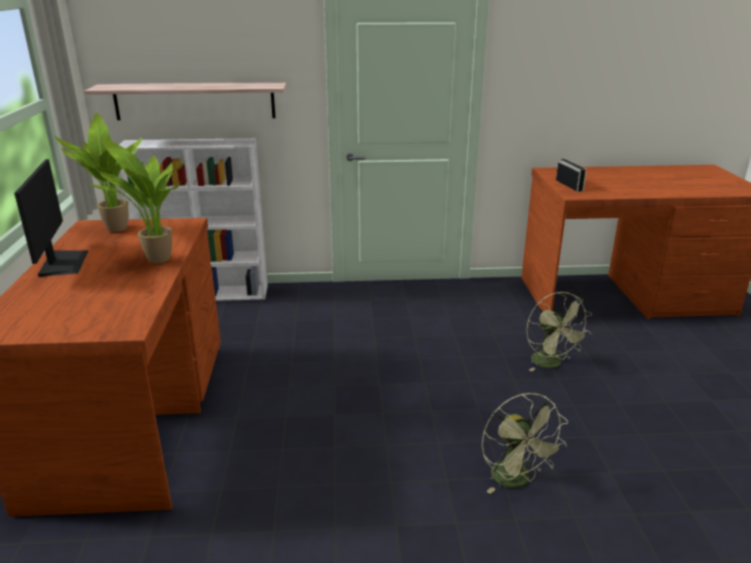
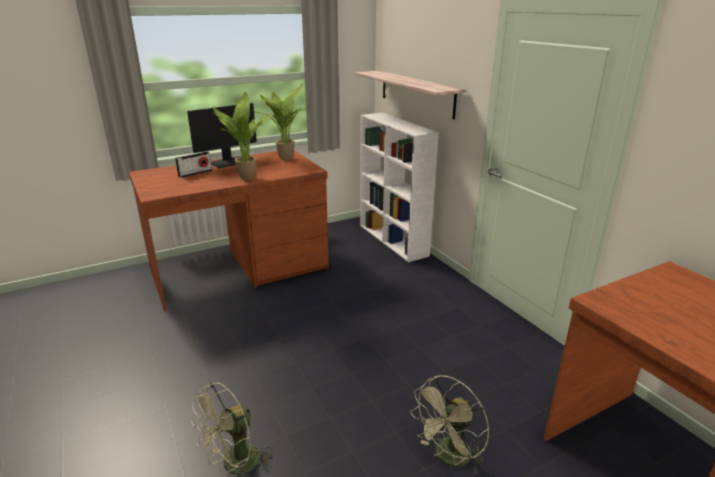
camera: 65 degrees right, 0 degrees up
(569, 185) = (635, 294): radio -> radio (195, 173)

